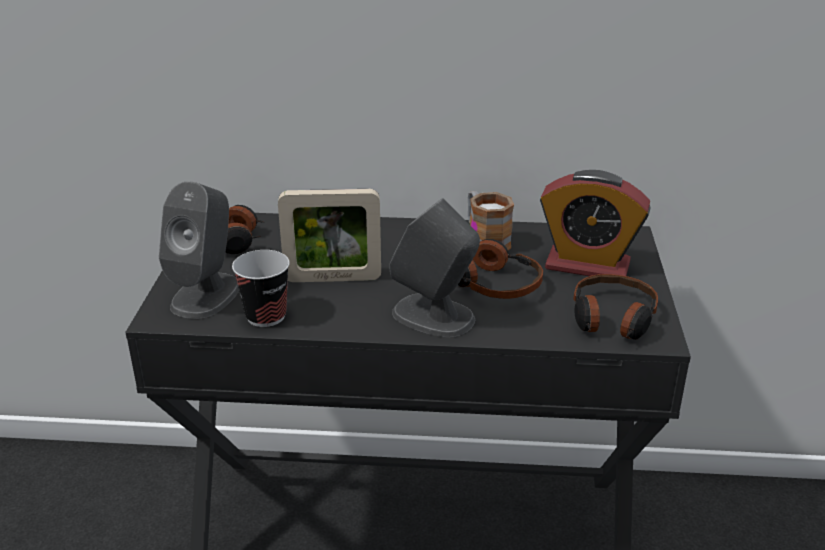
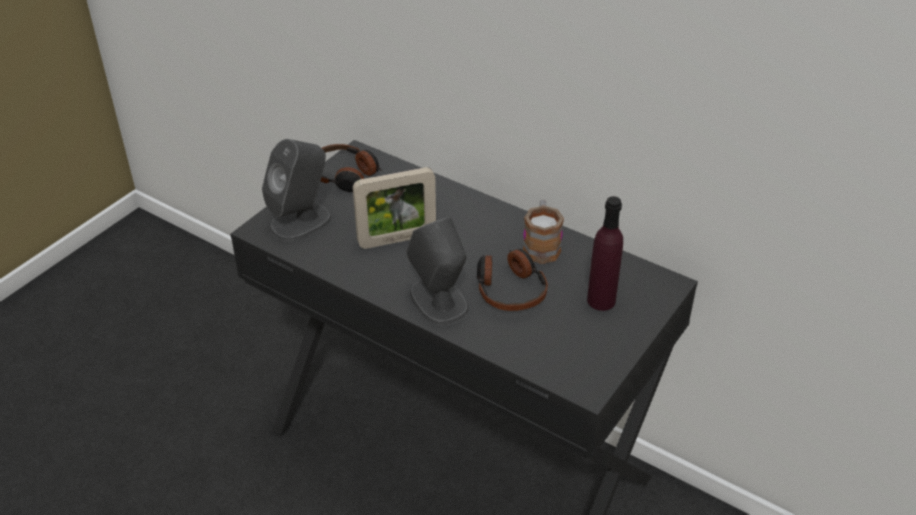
camera: 30 degrees right, 10 degrees up
(266, 316) = (325, 255): cup -> none
(333, 278) = (397, 239): picture frame -> picture frame turned 45 degrees counterclockwise
(587, 265) = (601, 300): alarm clock -> purple bottle
(612, 319) = (570, 357): headphones -> none

